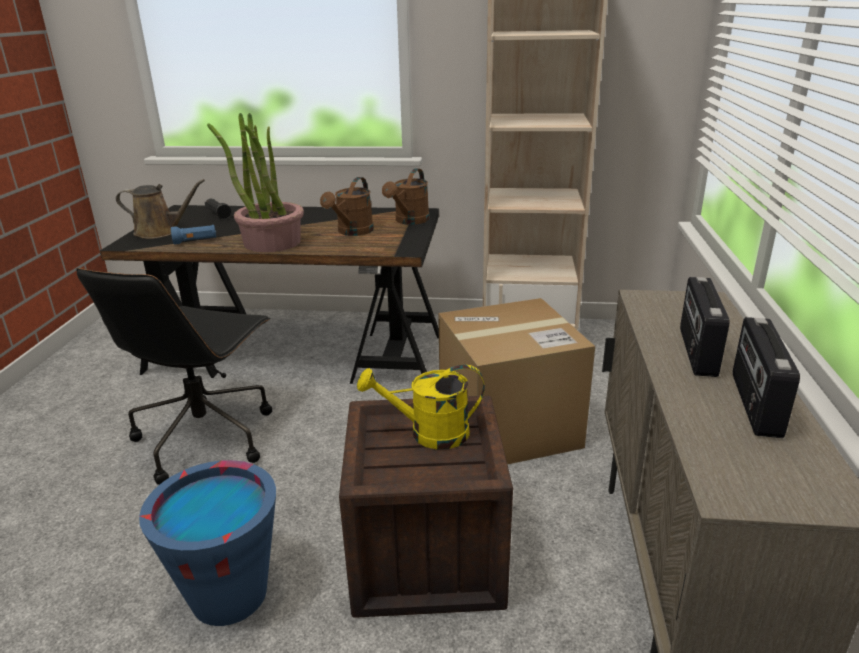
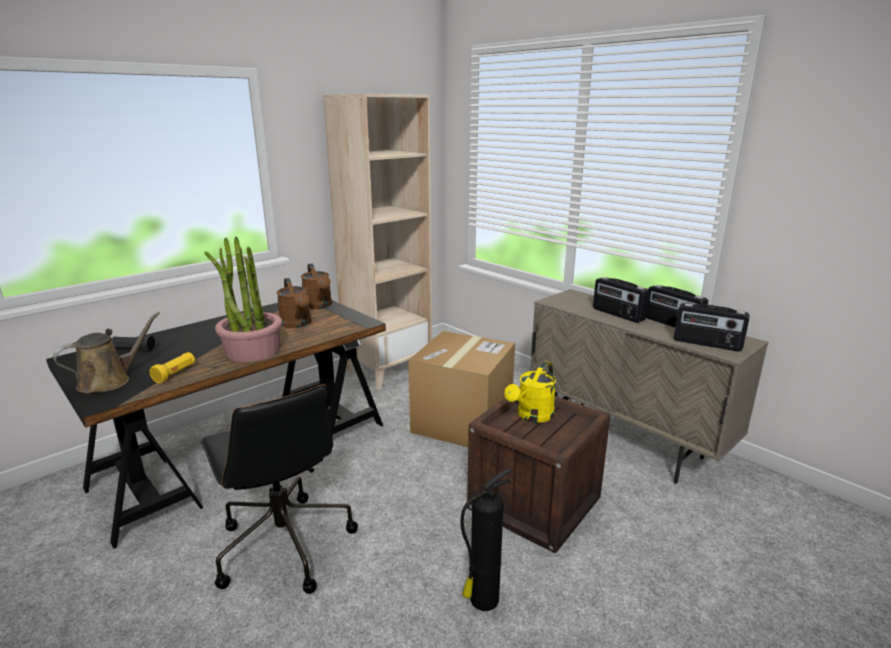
camera: 50 degrees left, 5 degrees down
(195, 241) = (175, 374): blue flashlight -> yellow flashlight
(229, 595) = (482, 600): blue bucket -> fire extinguisher
(730, 460) = (707, 344): none -> radio

